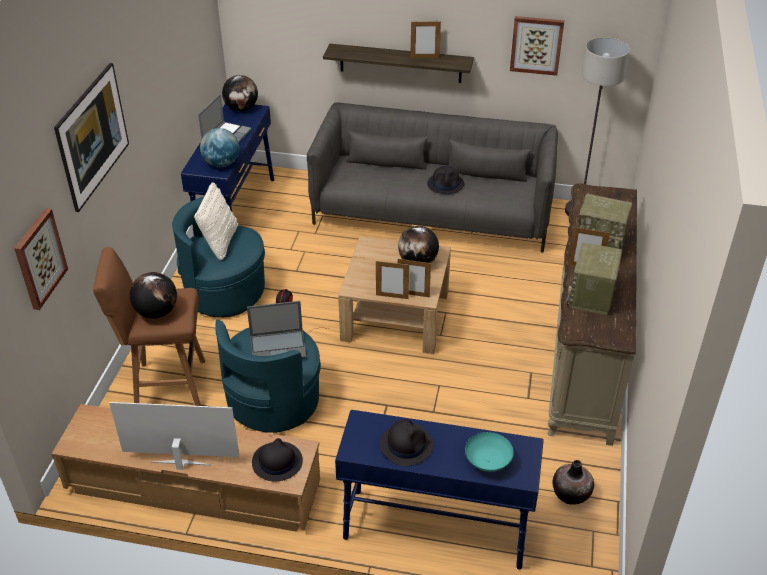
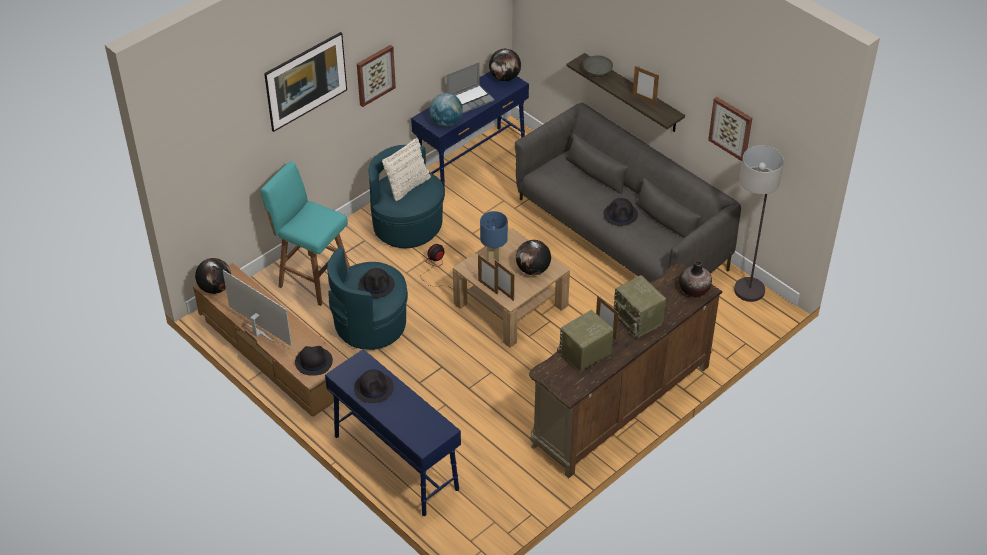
camera: 35 degrees right, 5 degrees up
(39, 258) = (225, 156): picture -> picture (375, 75)
(156, 312) = (306, 222): globe -> globe (215, 288)
(167, 386) = (312, 278): brown stool -> turquoise stool
(279, 346) = (377, 285): laptop -> black hat
(360, 54) = (597, 74): none -> grey bowl
(369, 267) = (494, 257): none -> blue table lamp
(487, 462) = (410, 425): turquoise bowl -> none
(571, 494) = (505, 492): vase -> vase (694, 290)

